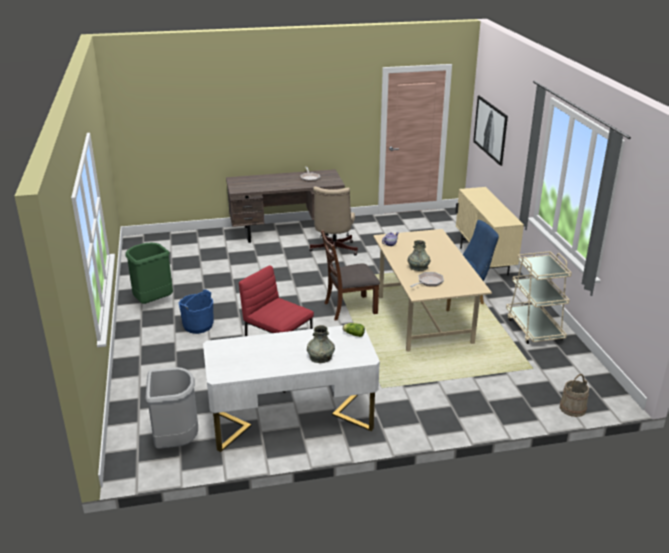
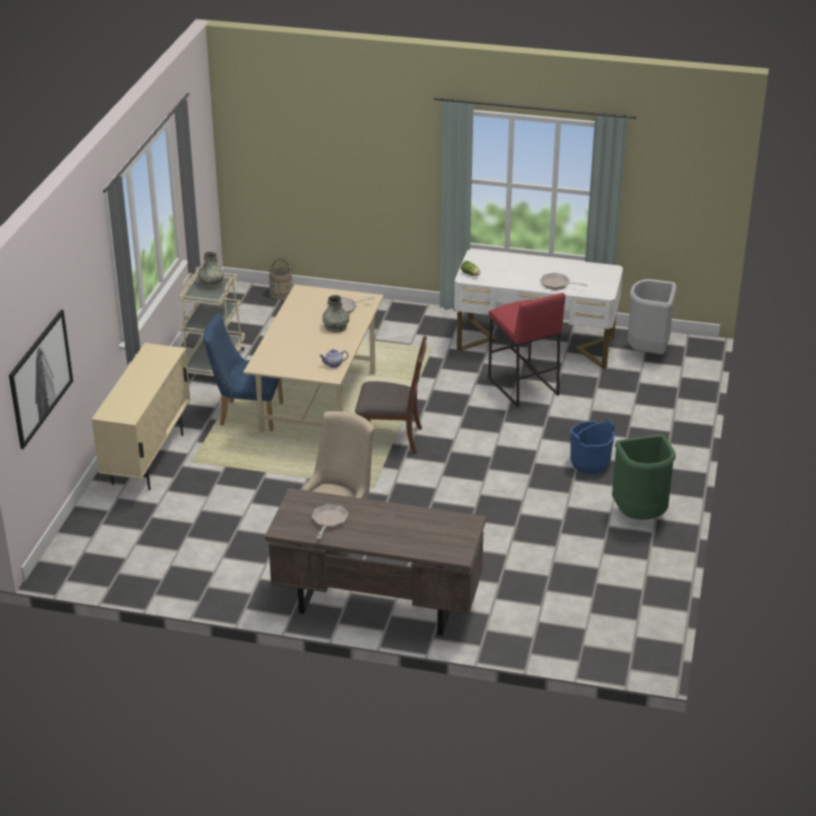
camera: 155 degrees left, 5 degrees up
(265, 344) = (557, 284): none -> frying pan
(320, 356) = (514, 264): grey vase -> grey vase (211, 283)

